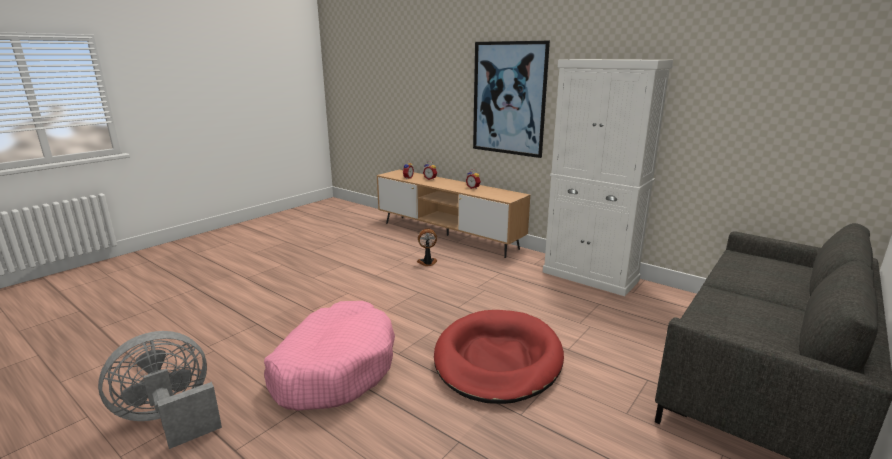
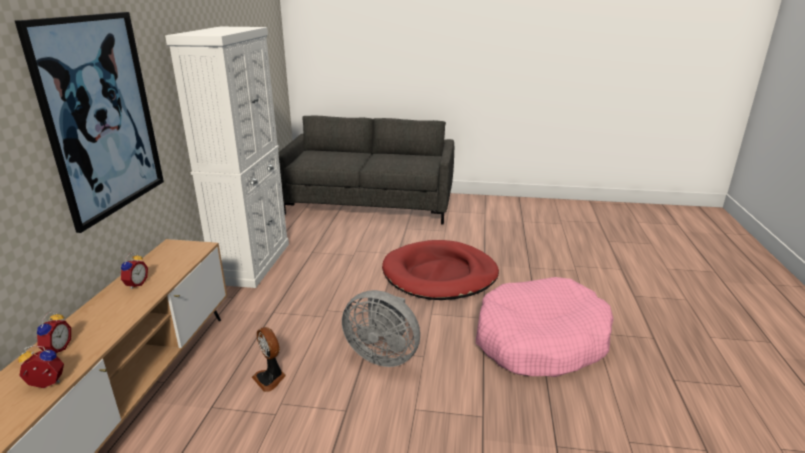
camera: 120 degrees left, 5 degrees up
(170, 419) = (696, 390): grey fan -> grey fan (383, 355)

